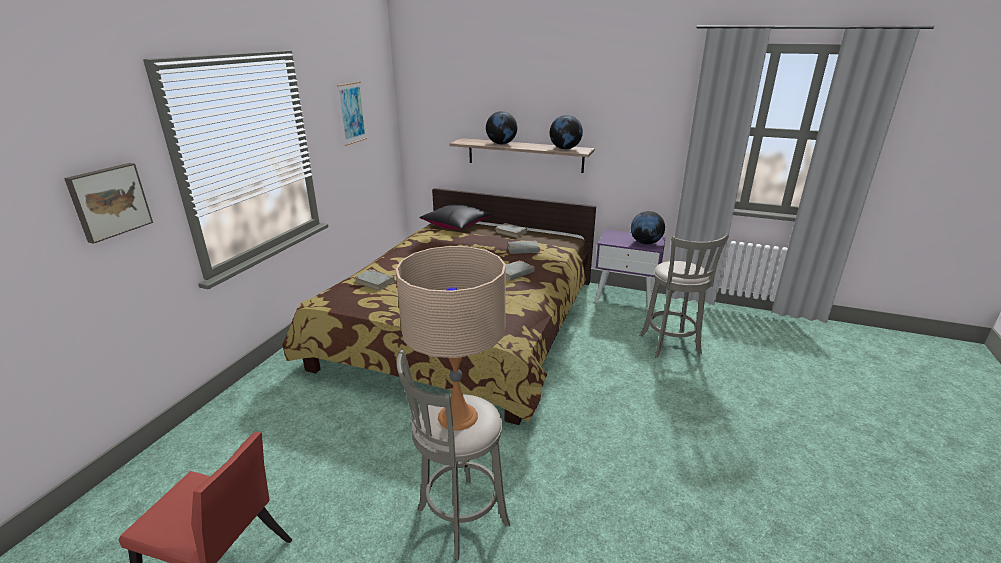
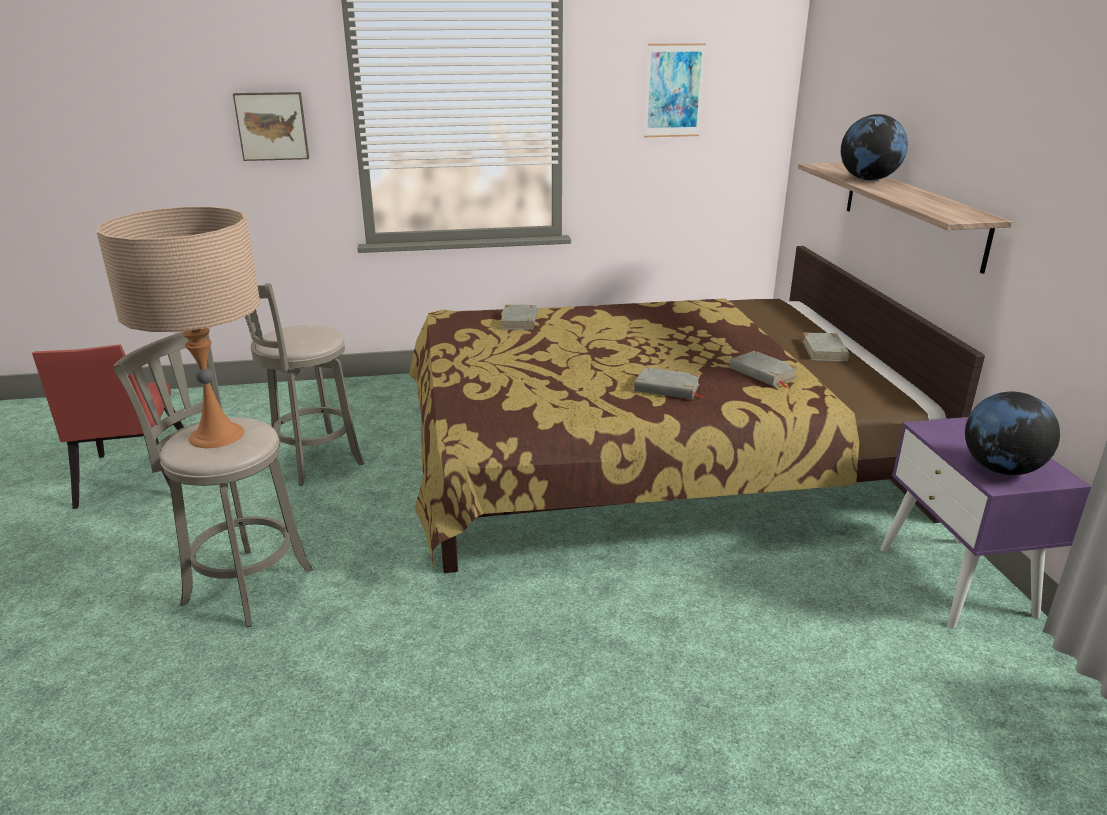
camera: 60 degrees right, 0 degrees up
(456, 225) = (778, 312): black pillow -> none
(565, 149) = (943, 208): globe -> none
(671, 346) = (847, 689): grey stool -> grey stool (312, 461)

